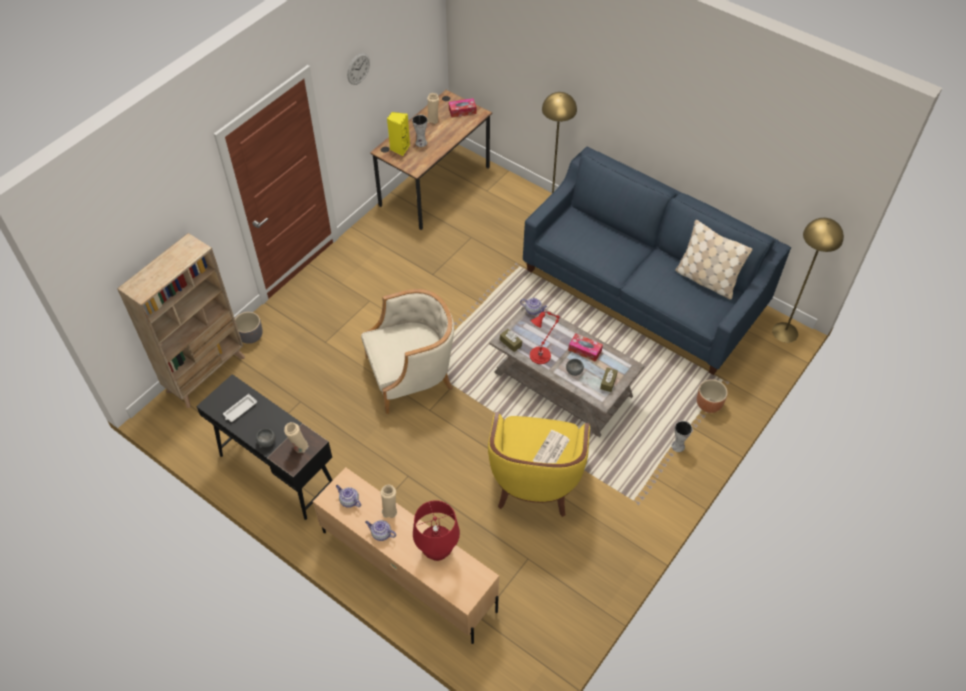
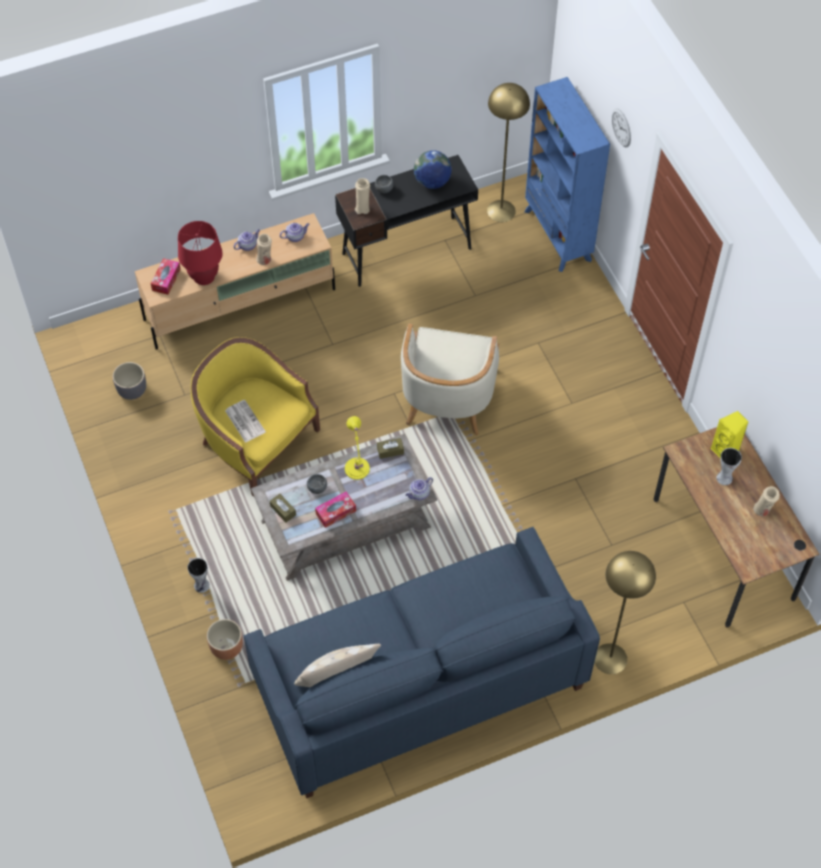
camera: 120 degrees right, 5 degrees up
(206, 374) = (557, 236): beige bookcase -> blue bookcase
(240, 410) = (432, 182): white tray -> globe
(251, 336) = (585, 285): grey planter -> grey planter (132, 390)
(358, 68) = (762, 340): wall clock -> wall clock (621, 127)
(462, 111) = (763, 551): tissue box -> tissue box (166, 279)
(541, 354) = (357, 470): red table lamp -> yellow table lamp
(785, 332) = (259, 798): yellow floor lamp -> yellow floor lamp (501, 211)

